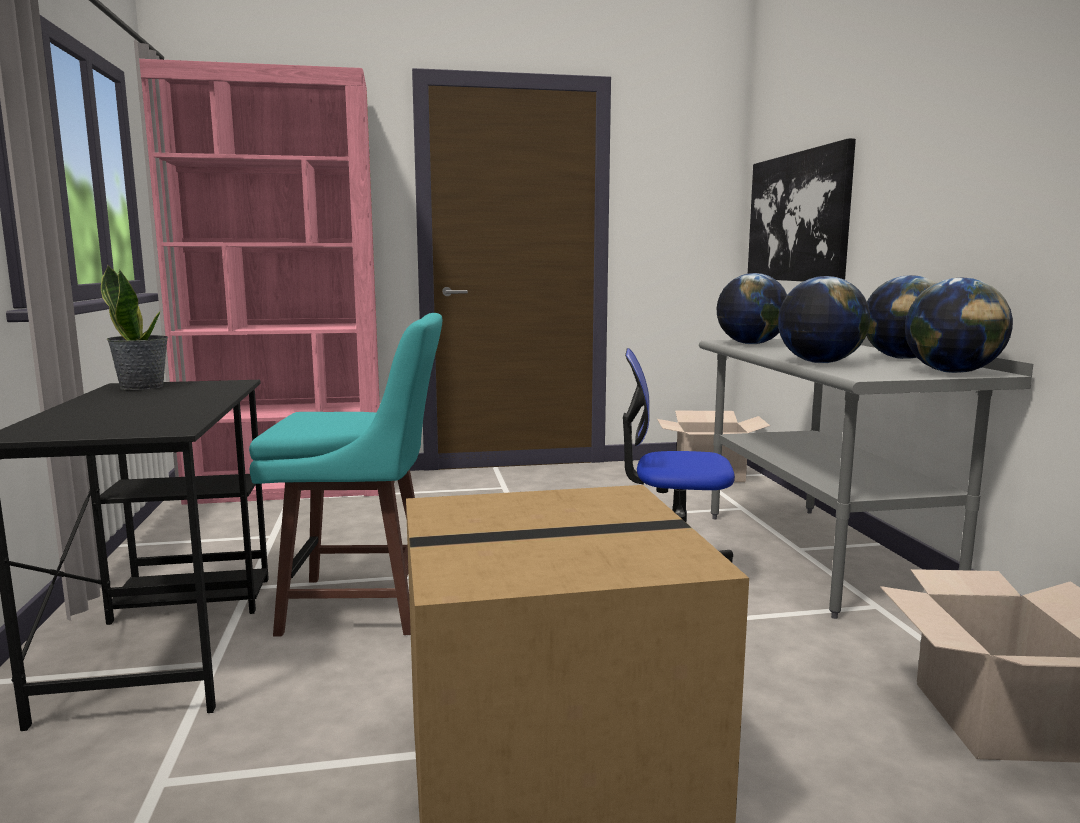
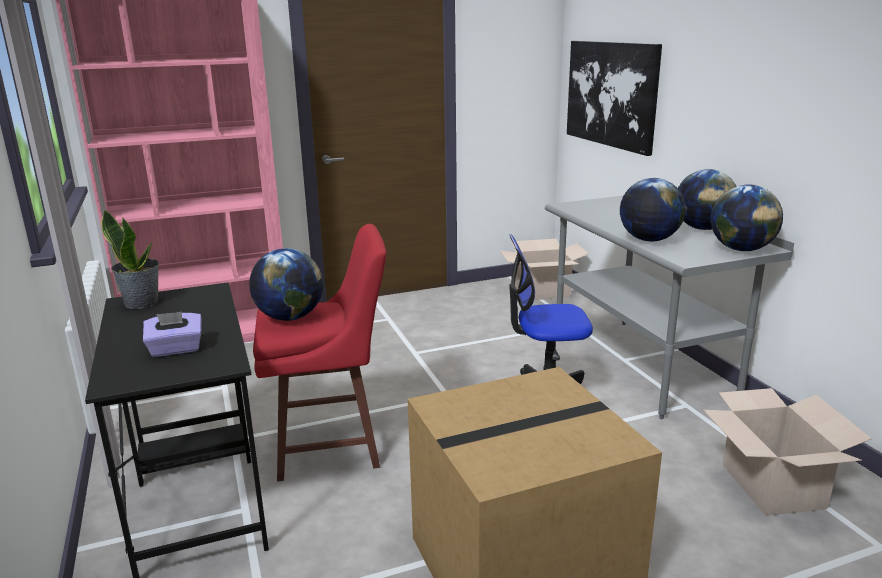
camera: 10 degrees left, 10 degrees up
(129, 416) = (176, 349): none -> purple tissue box
(363, 606) = (331, 446): turquoise stool -> red stool
(750, 344) = (586, 209): globe -> globe (289, 317)

